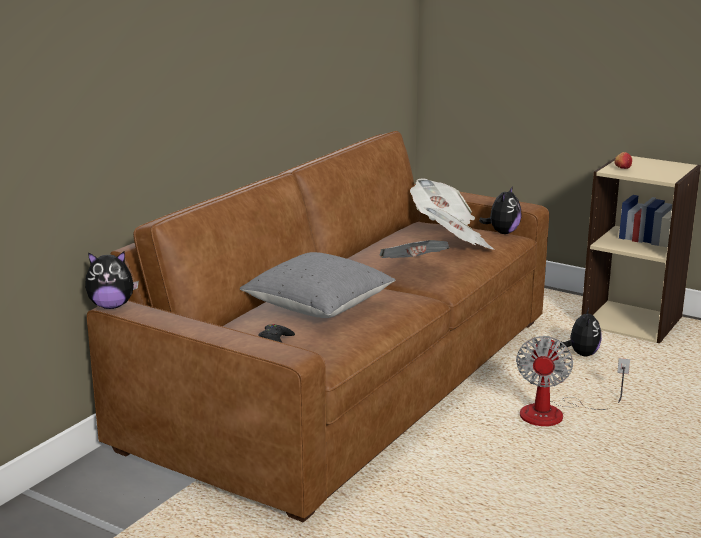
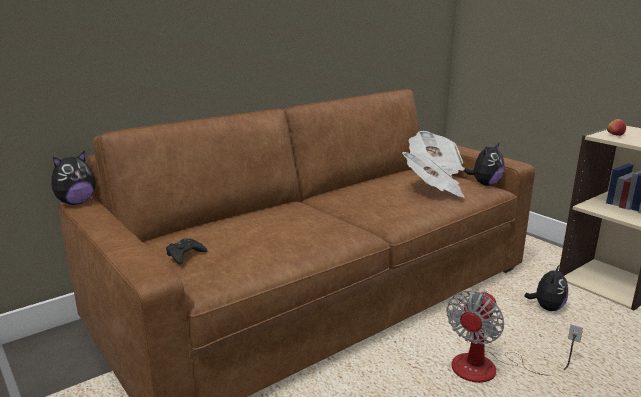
camera: 20 degrees right, 0 degrees up
(111, 306) = (76, 202): plush toy -> plush toy turned 60 degrees counterclockwise
(318, 307) = (258, 228): grey pillow -> none
(413, 268) = (375, 205): newspaper -> none

